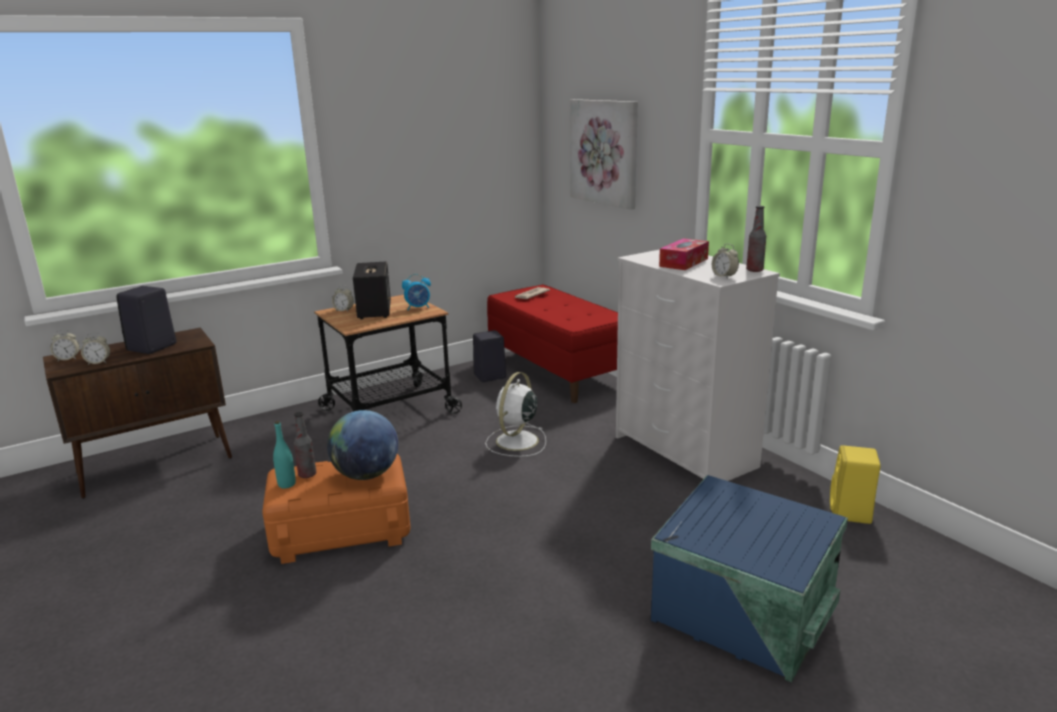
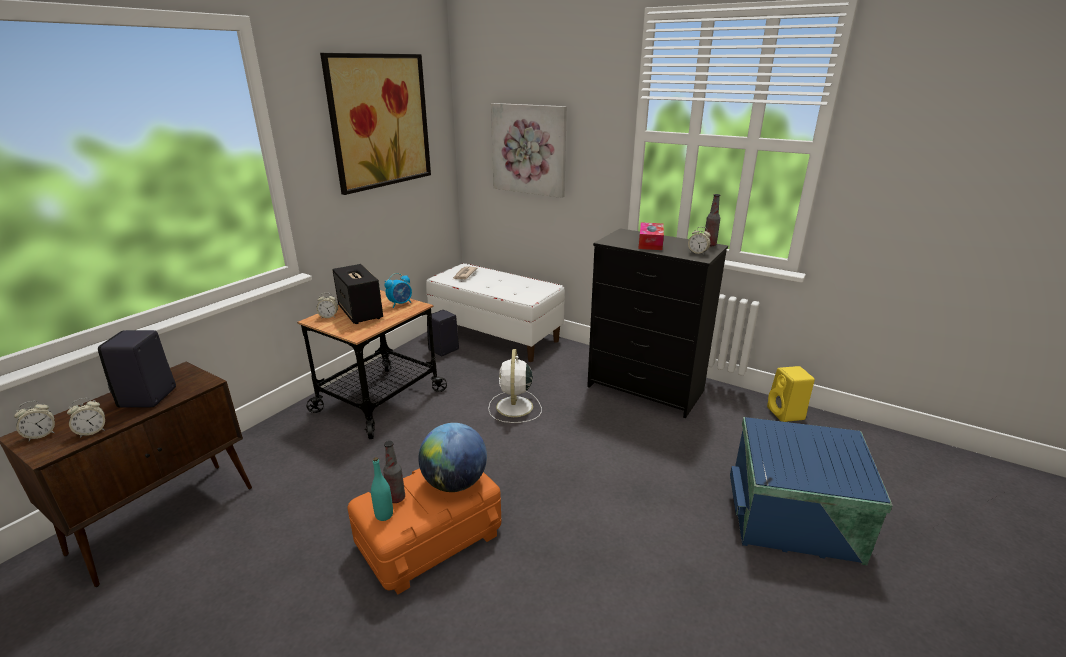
camera: 25 degrees left, 5 degrees up
(440, 118) = (380, 121): none -> picture
(557, 372) = (496, 336): red bench -> white bench
(686, 452) = (646, 389): white dresser -> black dresser

